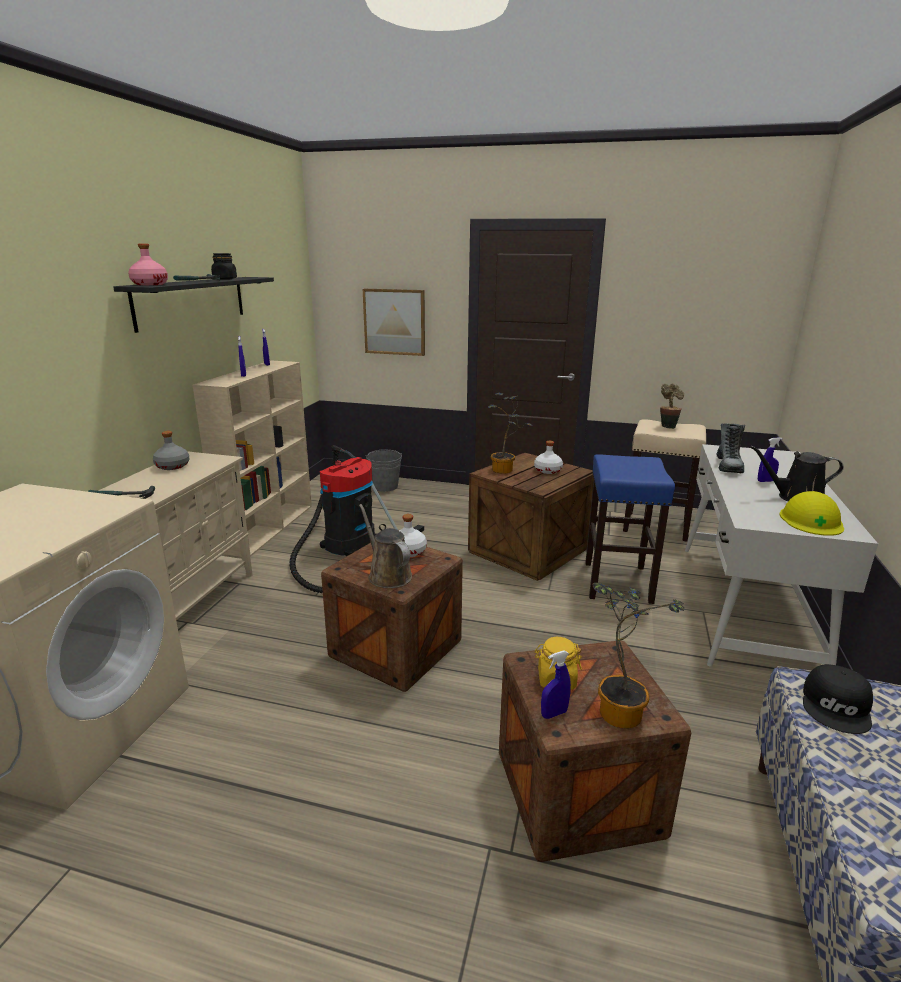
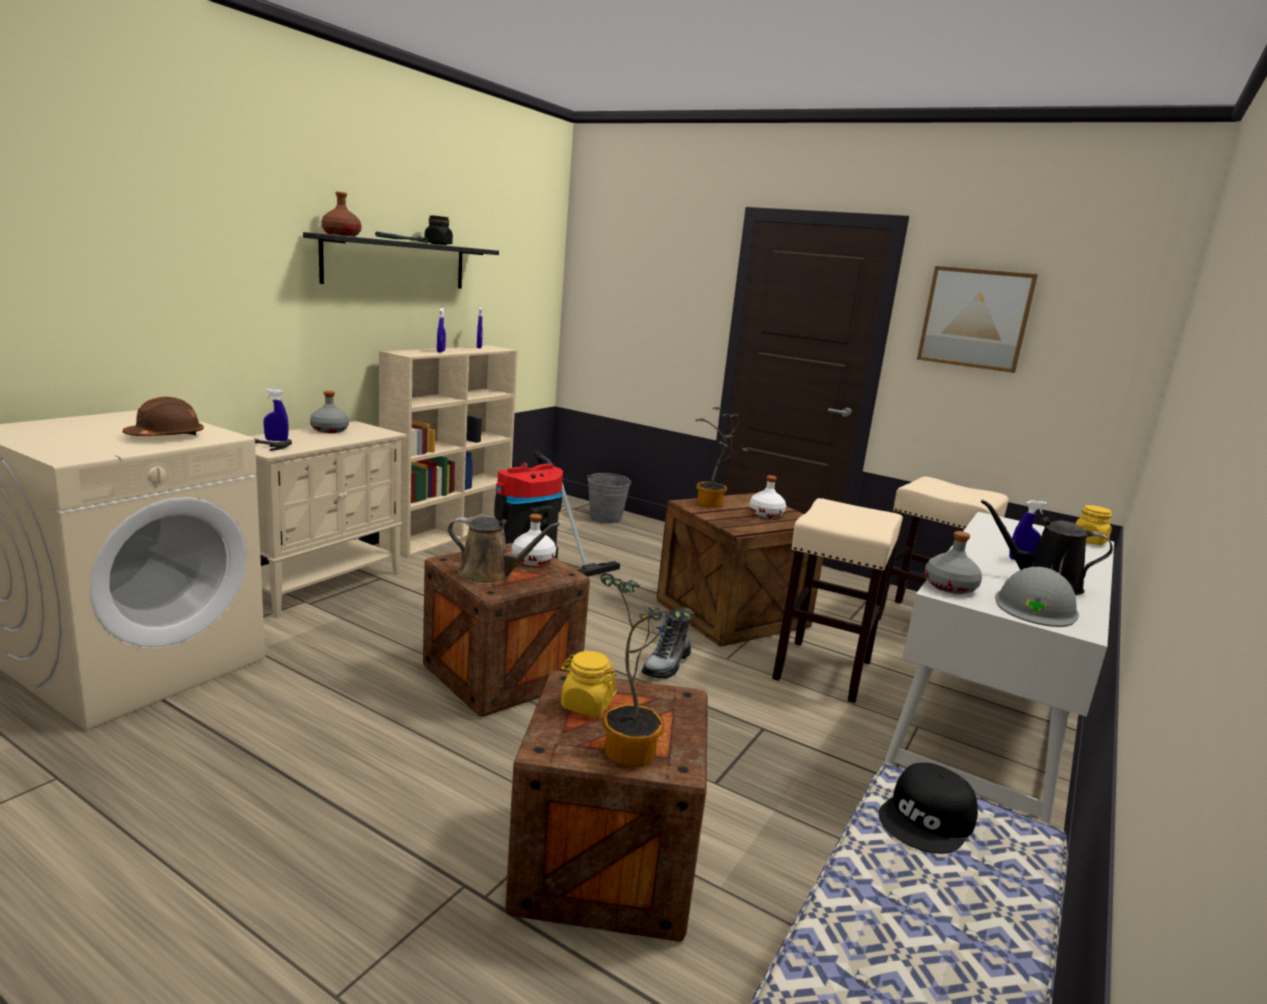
camera: 15 degrees right, 5 degrees down
(69, 517) = (166, 436): none -> brown hard hat
(149, 284) = (341, 235): pink bottle -> brown bottle
(387, 575) = (490, 575): brown watering can -> brown watering can turned 120 degrees clockwise
(394, 322) = (647, 322): picture -> picture (975, 318)
(554, 714) = (553, 732): blue spray bottle -> blue spray bottle (276, 440)
(617, 581) = (823, 669): blue stool -> beige stool
(667, 426) = (951, 488): potted plant -> none
(728, 466) = (986, 537): boot -> boot (666, 665)
(749, 516) = (950, 587): none -> grey bottle
(786, 455) = (1089, 541): none -> yellow jar
(811, 520) = (1036, 607): yellow hard hat -> grey hard hat

